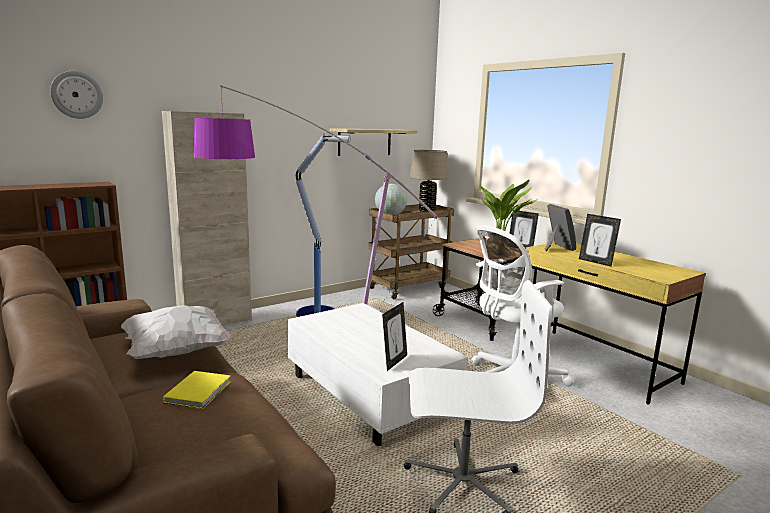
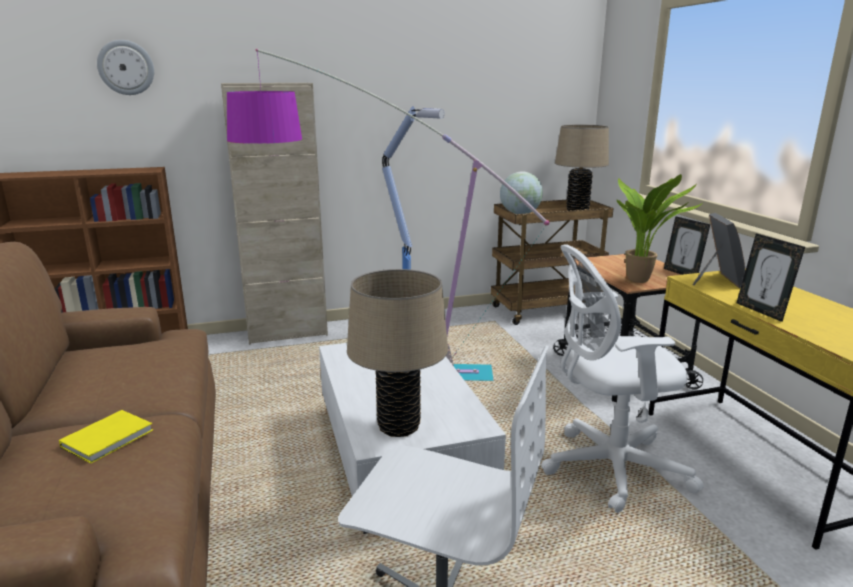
camera: 20 degrees right, 5 degrees up
(177, 352) = (139, 379): white pillow -> none
(364, 142) = (491, 115): shelf -> none
(394, 362) = (399, 427): picture frame -> beige table lamp

